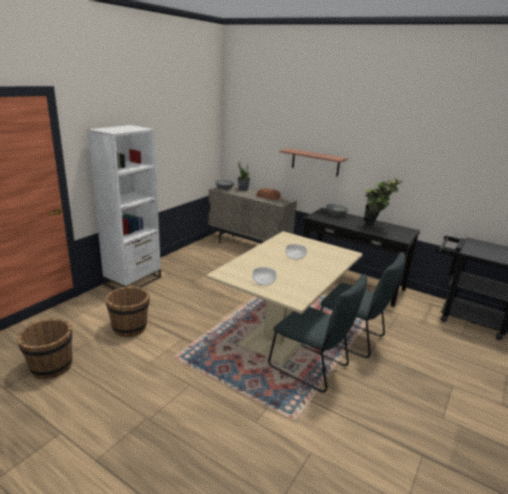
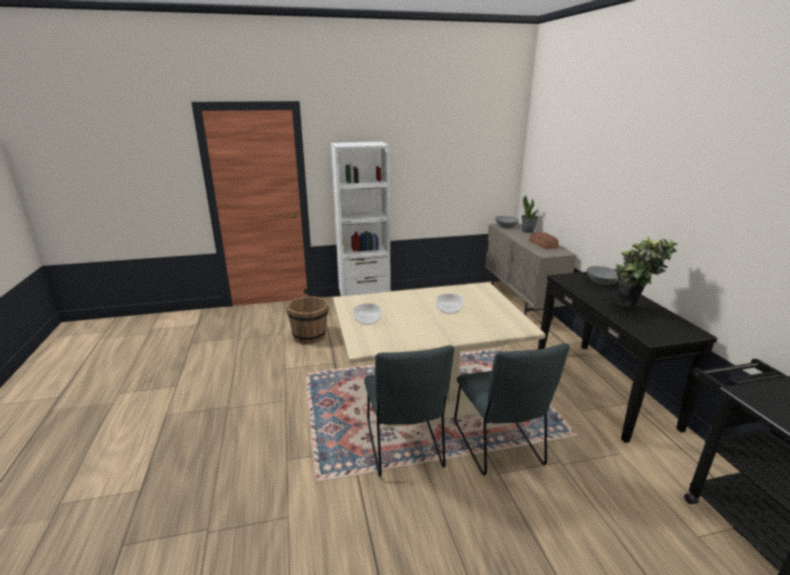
camera: 45 degrees right, 0 degrees up
(51, 367) = (228, 341): brown bucket -> none
(315, 162) = (602, 204): shelf -> none

